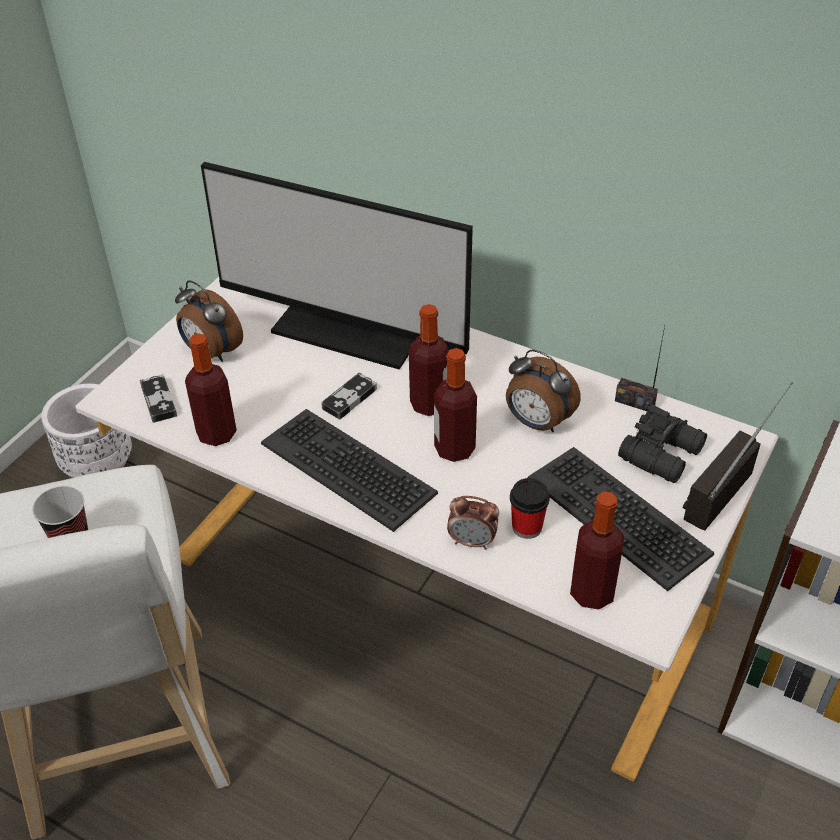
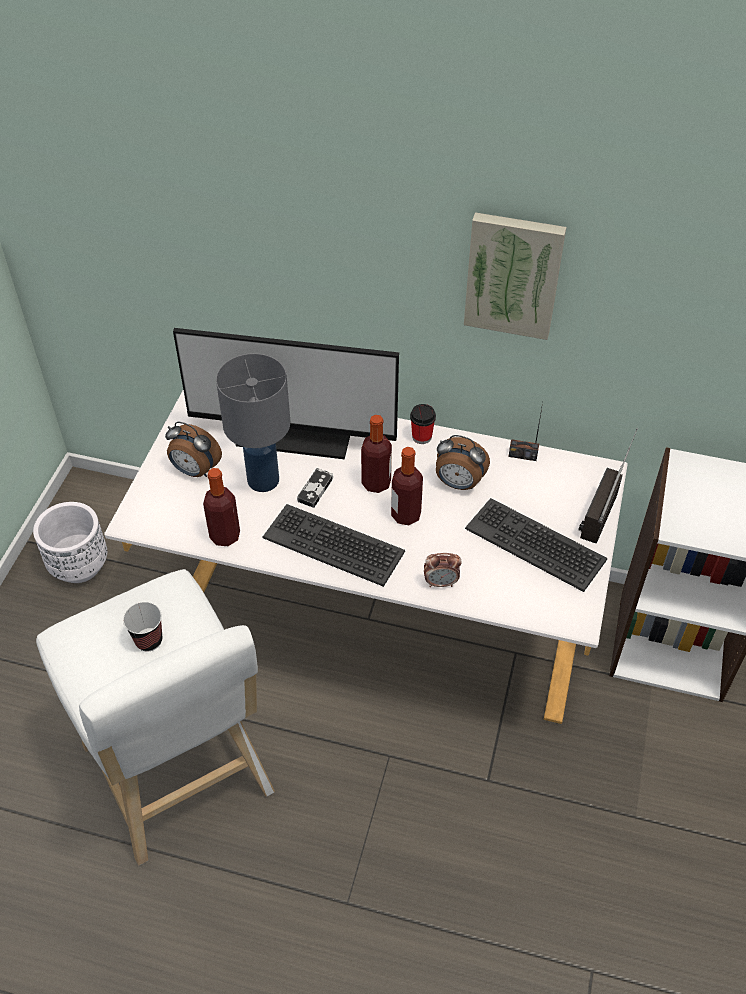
camera: 15 degrees left, 5 degrees up
(159, 401) = (169, 518): game controller -> none
(288, 376) = (262, 480): none -> grey table lamp
(527, 527) = (475, 564): cup -> cup (421, 437)
(592, 593) = (533, 603): bottle -> none
(638, 136) = (513, 274): none -> picture
(663, 454) = (553, 491): black binoculars -> none

